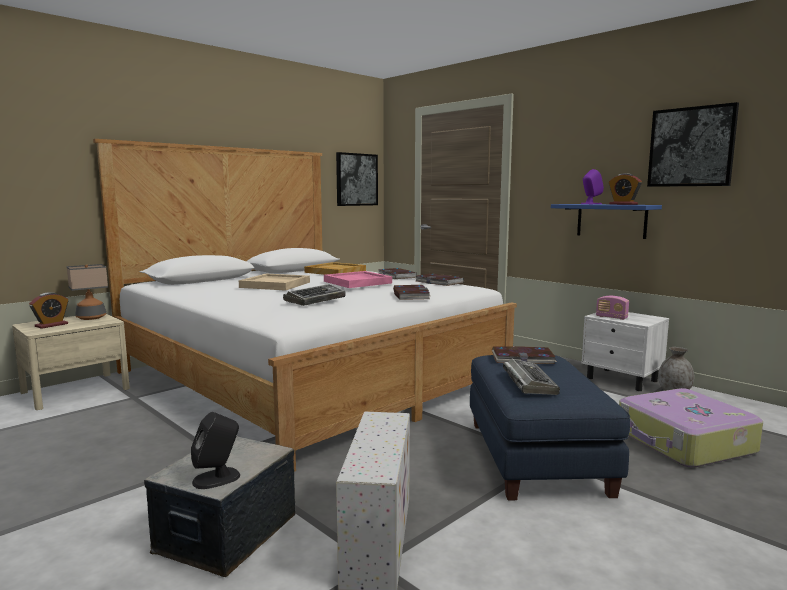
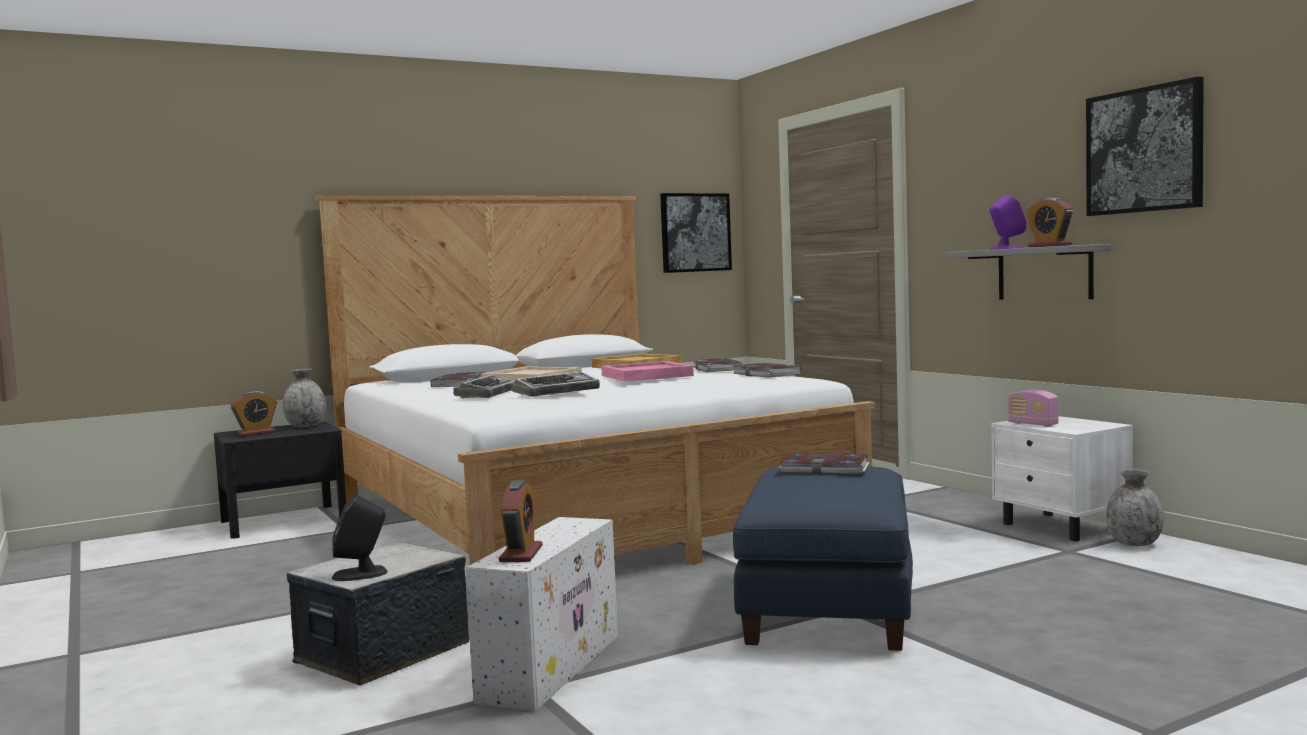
camera: 15 degrees right, 5 degrees down
(75, 390) = (283, 521): beige nightstand -> black nightstand
(91, 317) = (305, 426): table lamp -> grey vase
(372, 460) = (521, 554): none -> alarm clock
(410, 295) = (697, 387): book -> book (459, 383)
(528, 382) = (794, 491): keyboard -> keyboard (486, 394)
(611, 220) = (1044, 273): blue shelf -> grey shelf
(684, 442) = (1076, 600): suitcase -> none

